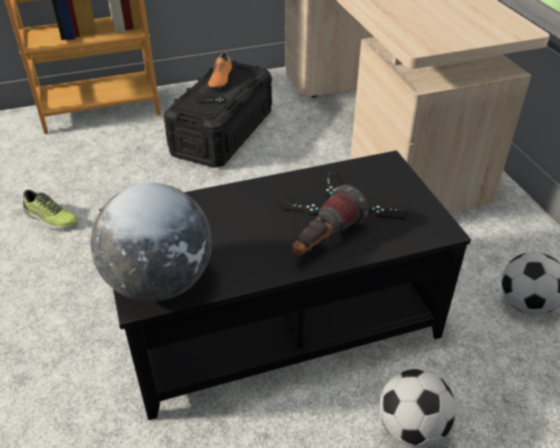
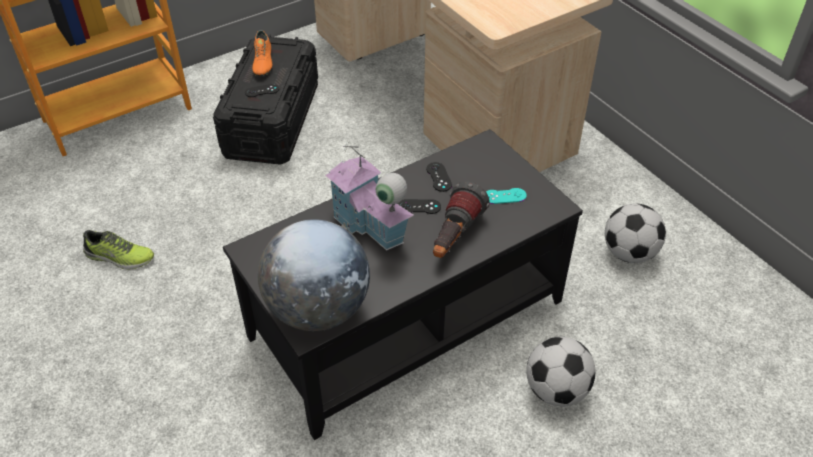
camera: 15 degrees left, 5 degrees up
(244, 215) = (369, 226): none -> toy house
(390, 211) = (504, 196): black game controller -> turquoise game controller

